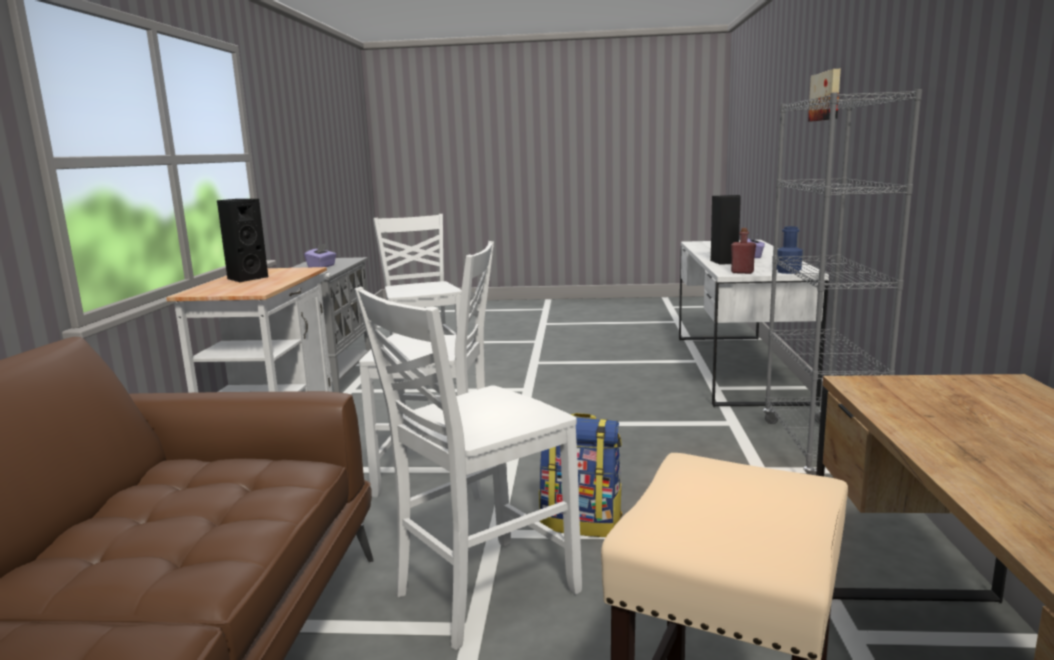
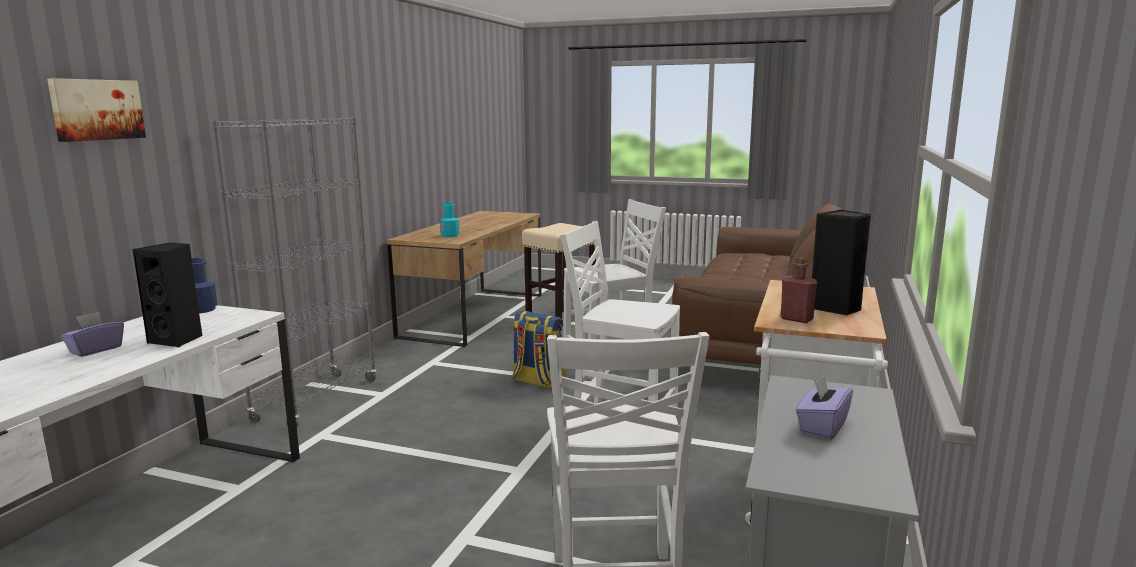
camera: 165 degrees left, 0 degrees up
(742, 272) = (241, 315): red bottle -> red bottle (796, 319)
(938, 404) = (450, 236): none -> turquoise bottle

